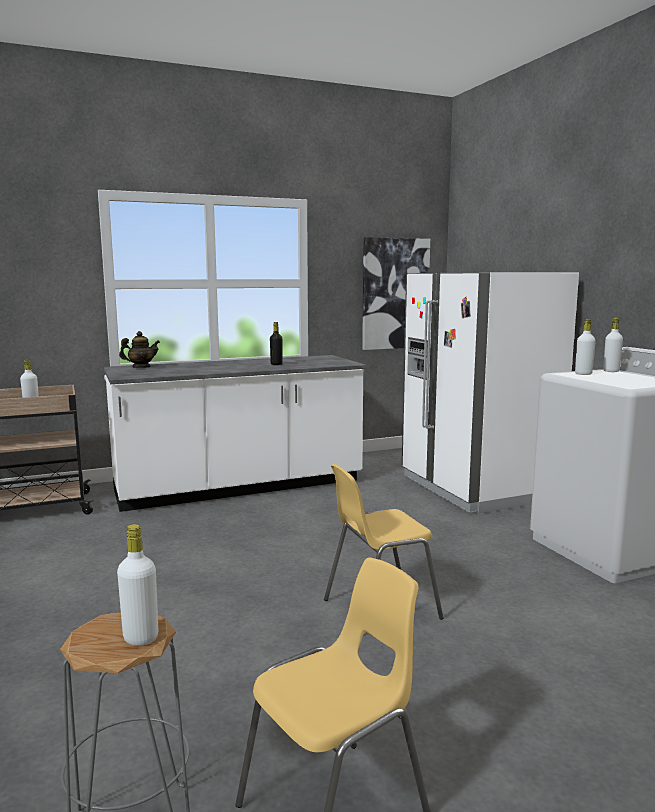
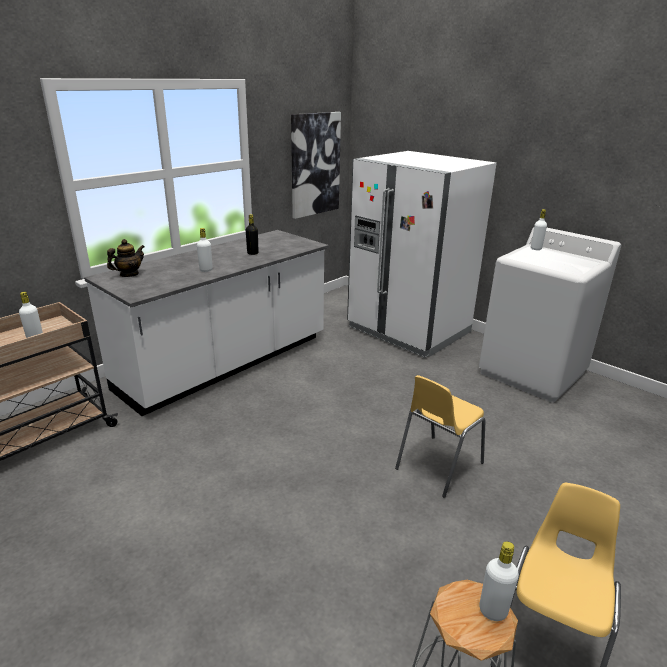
camera: 25 degrees left, 15 degrees up
(583, 374) = (525, 255): white bottle -> white bottle (206, 270)

